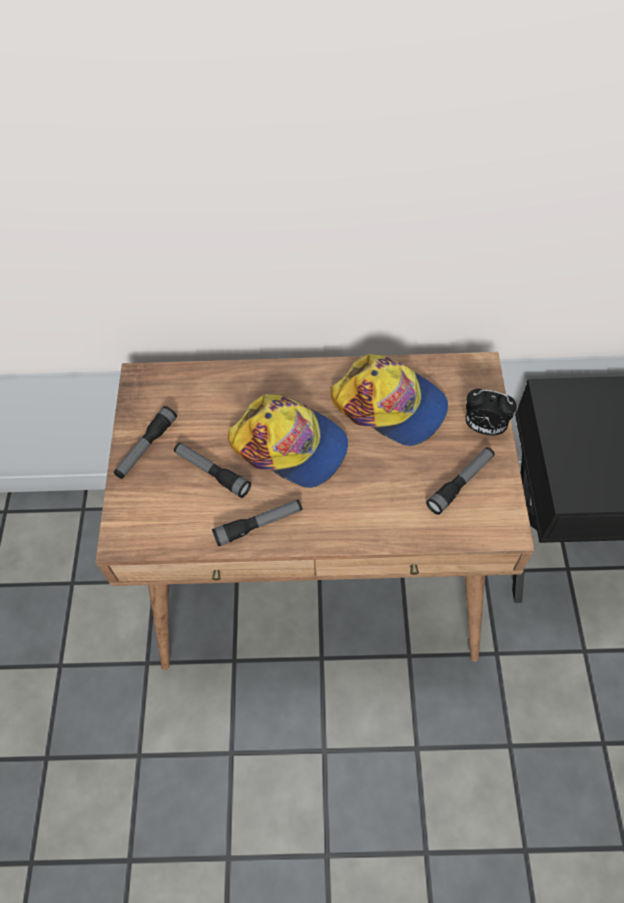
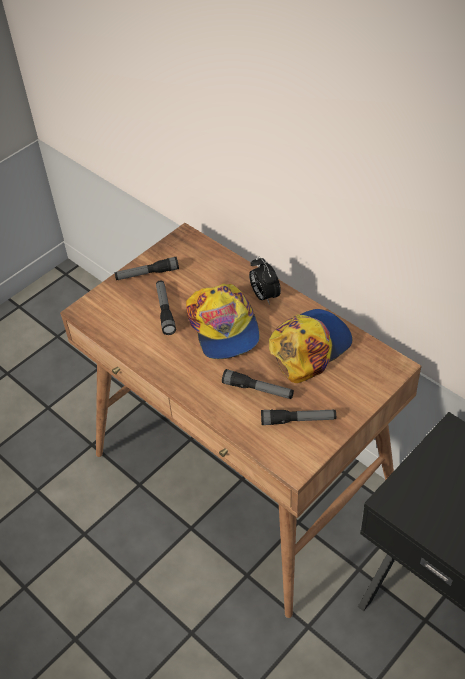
camera: 45 degrees right, 10 degrees down
(258, 525) = (157, 355): flashlight -> flashlight (258, 389)
(390, 405) = (309, 347): cap -> cap turned 120 degrees counterclockwise
(483, 428) = (353, 401): alarm clock -> alarm clock (264, 296)

